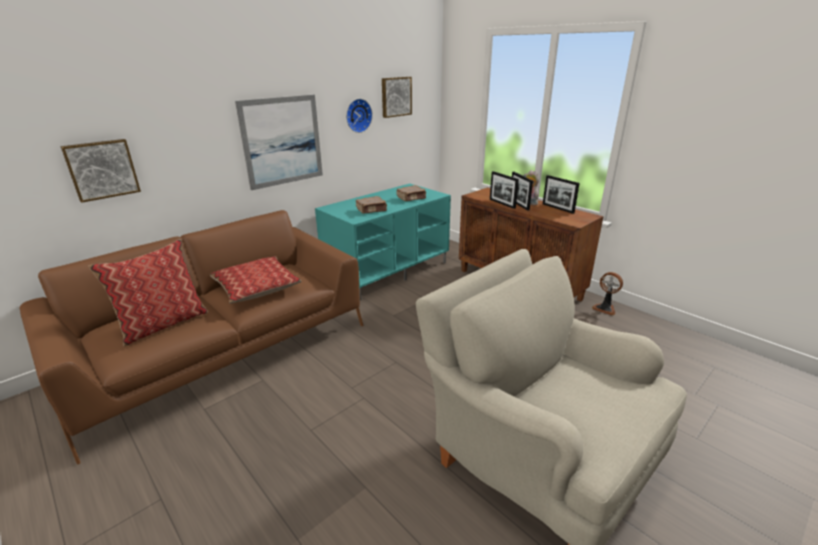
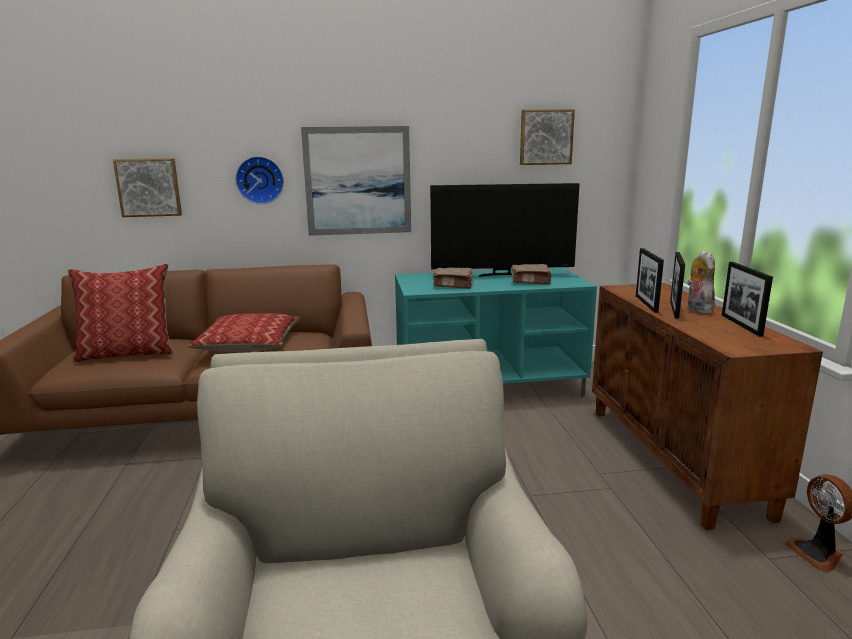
camera: 35 degrees right, 10 degrees down
(357, 115) = (476, 158): wall clock -> wall clock (260, 180)
(386, 196) = (502, 275): none -> television

